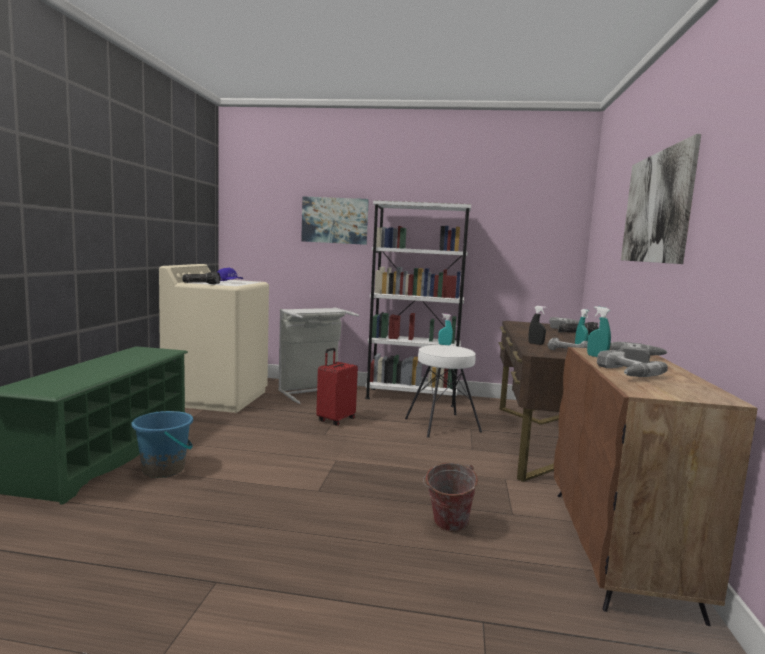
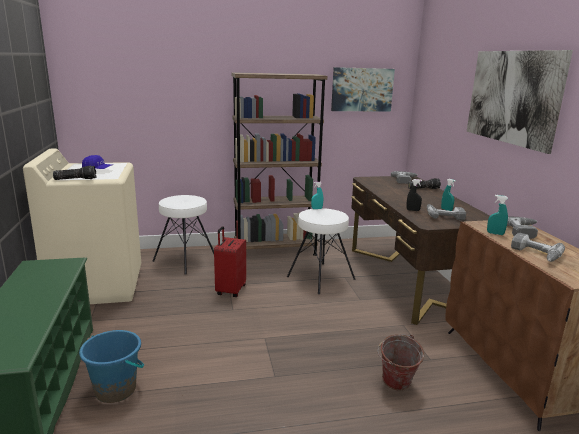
camera: 20 degrees left, 10 degrees up
(313, 392) = (185, 260): grey laundry basket -> white stool
(335, 220) = (185, 89): picture -> picture (362, 89)
(411, 397) = (275, 250): white bookcase -> brown bookcase

